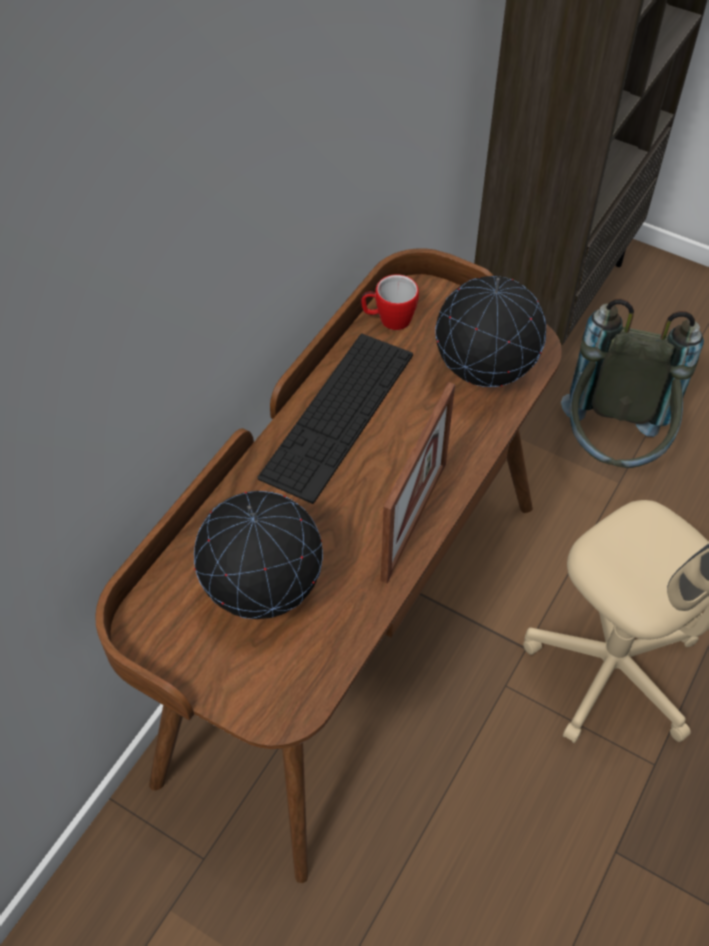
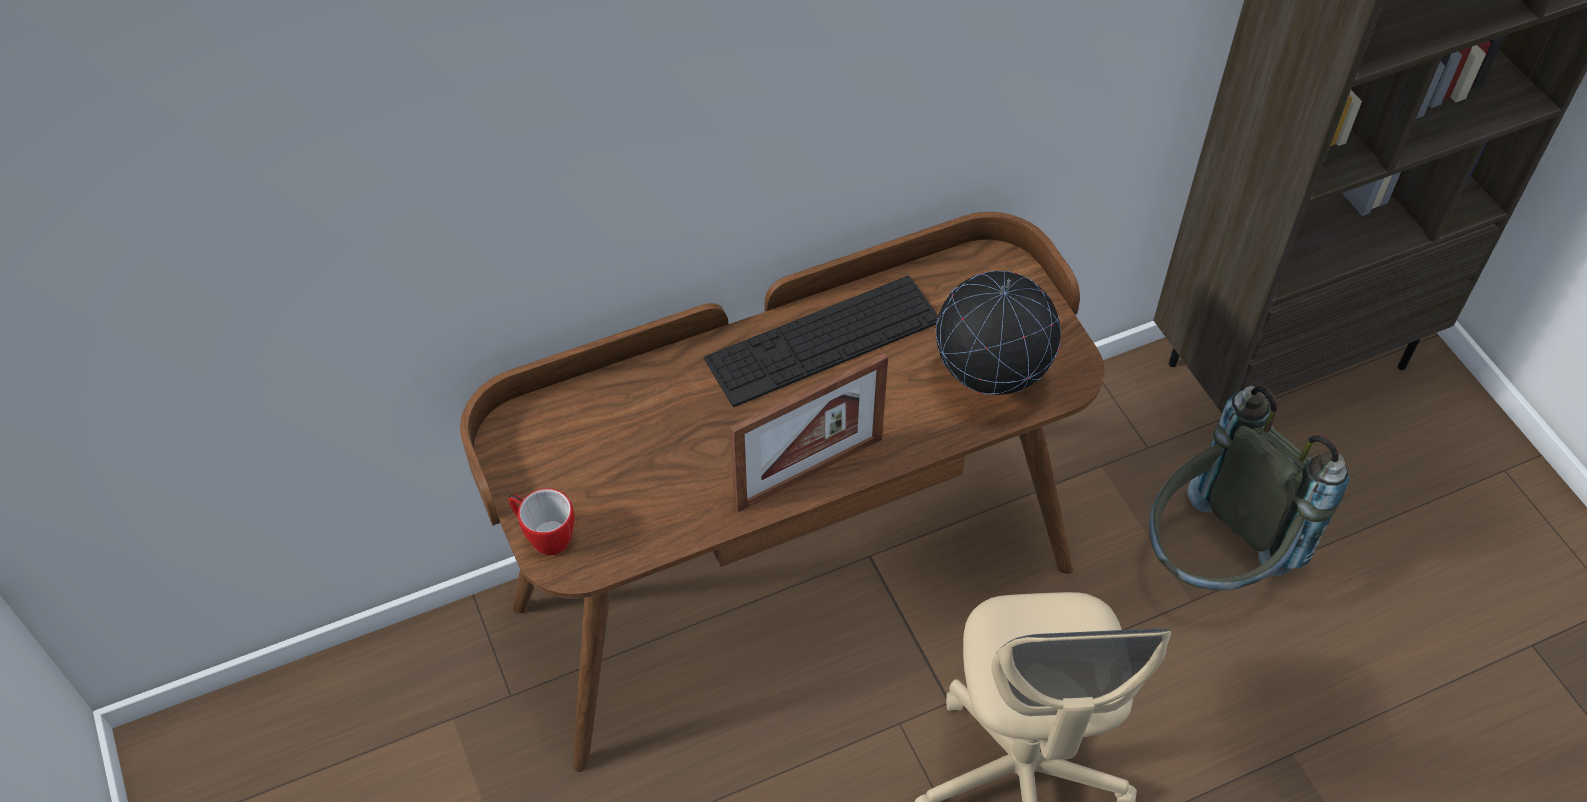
camera: 35 degrees right, 0 degrees up
(264, 595) = (628, 460): globe -> none
(388, 320) = (947, 276): mug -> mug (544, 535)

